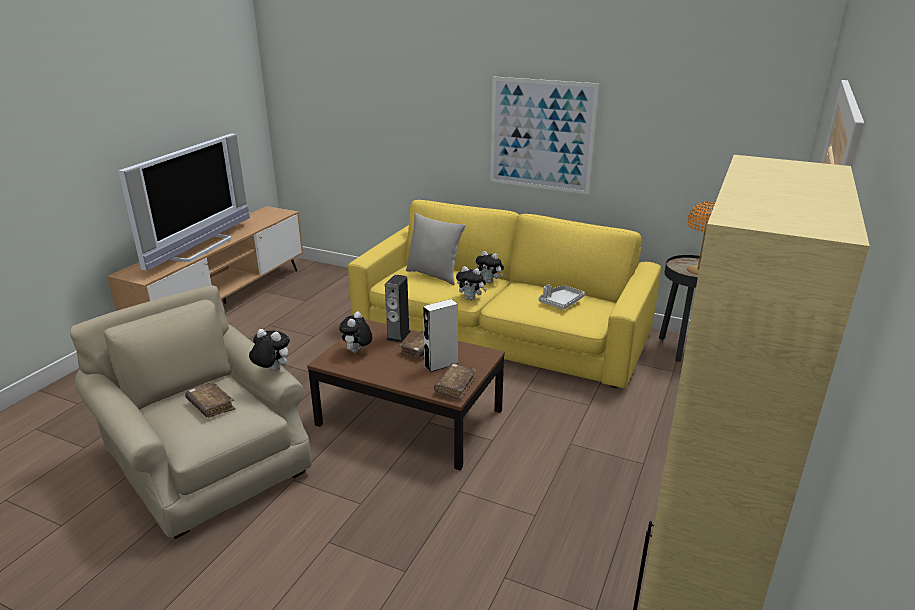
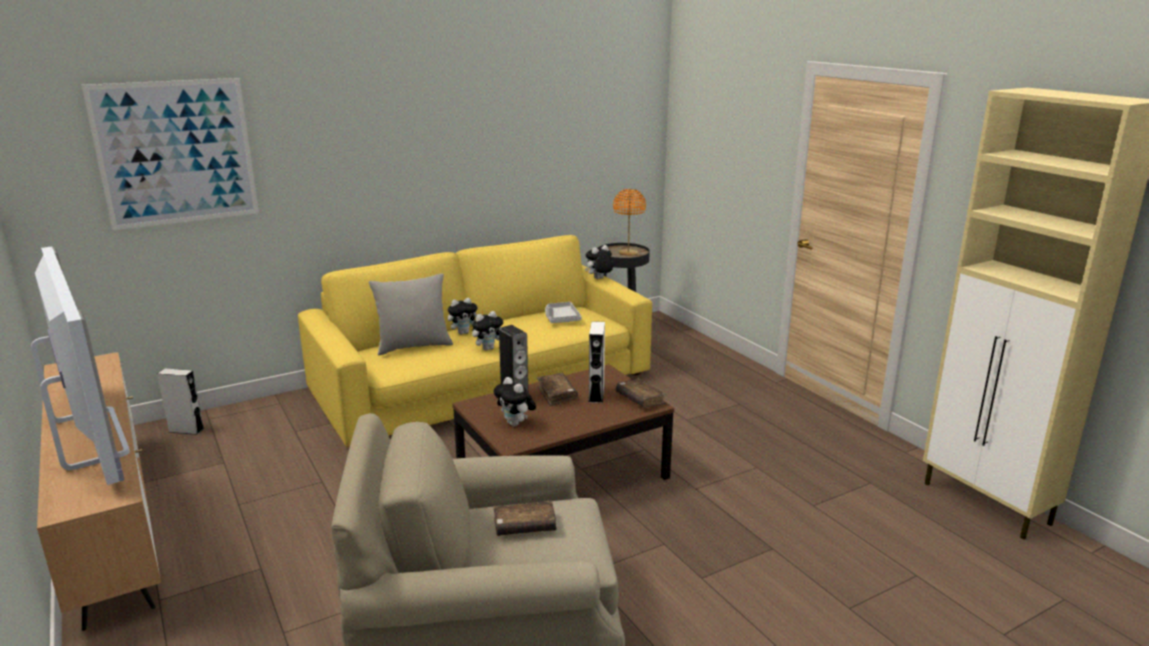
camera: 55 degrees left, 5 degrees down
(272, 370) = (532, 460): plush toy -> plush toy (599, 279)
(326, 275) = (186, 430): none -> grey speaker
(541, 135) = (451, 163): picture -> picture (176, 153)

